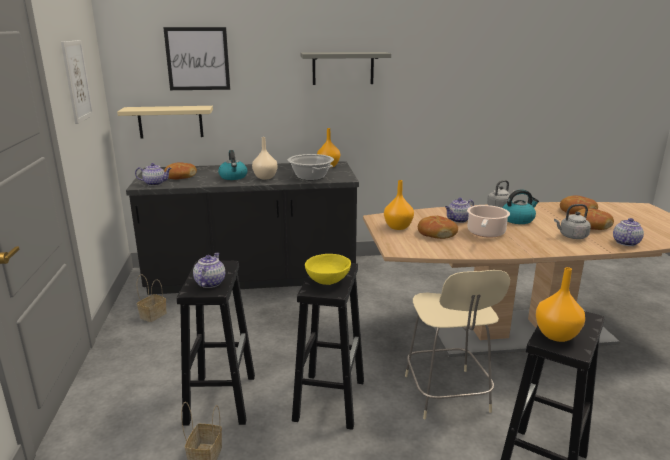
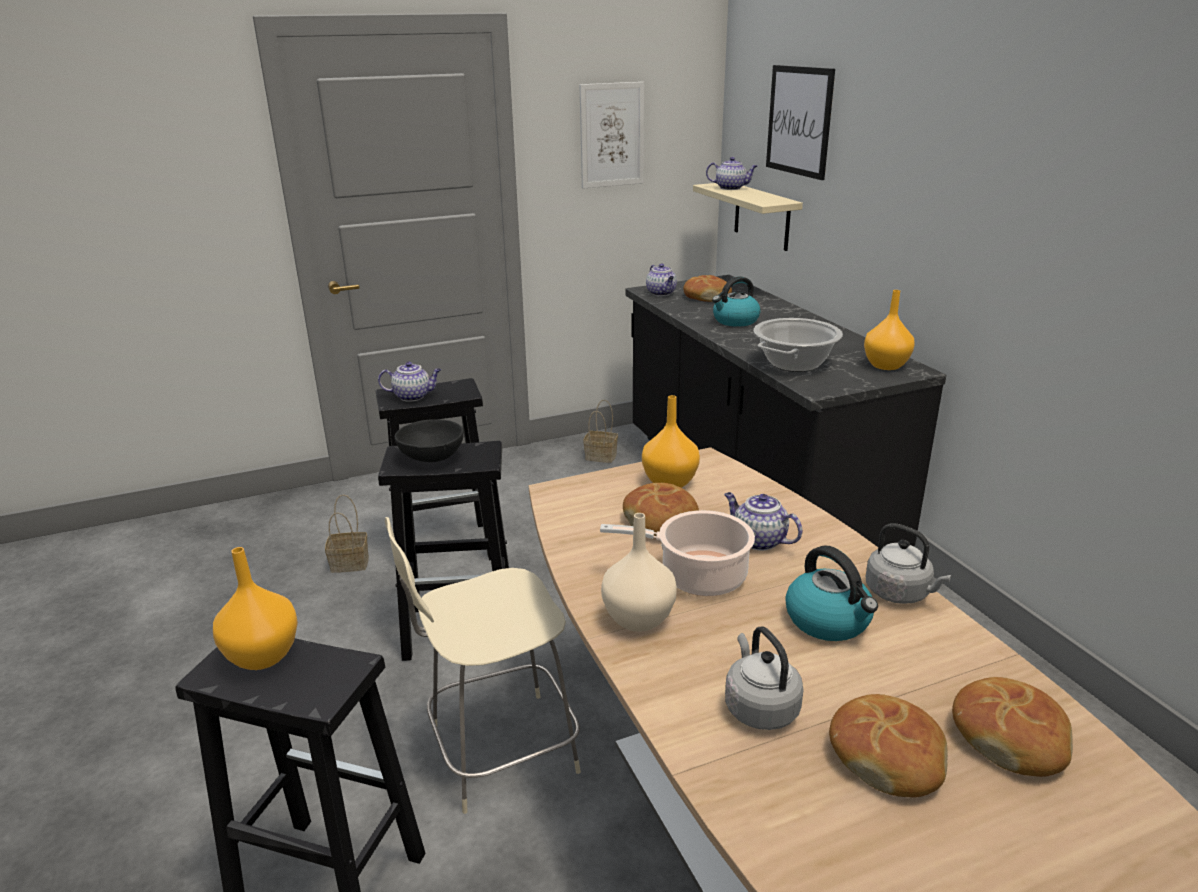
camera: 75 degrees right, 5 degrees up
(265, 177) = (755, 337): beige vase -> beige vase (640, 619)
(328, 281) = (433, 458): yellow bowl -> black bowl
(343, 68) = (981, 173): grey shelf -> none
(625, 242) = (776, 817): teapot -> teapot (731, 188)

